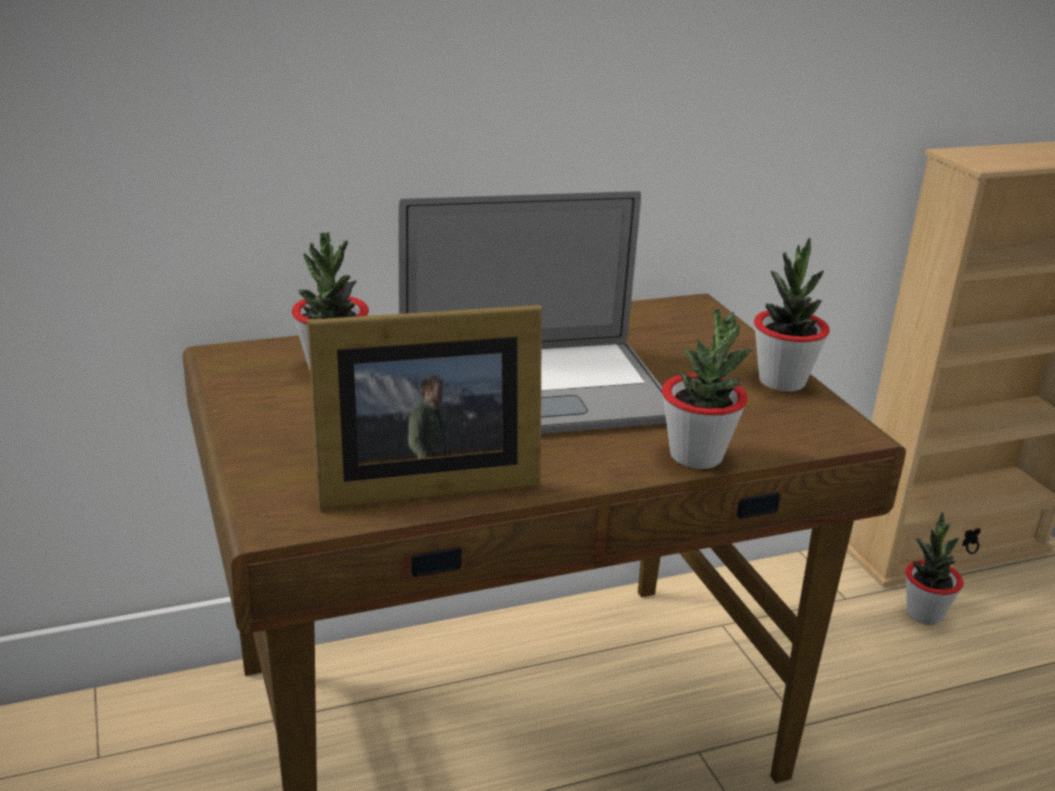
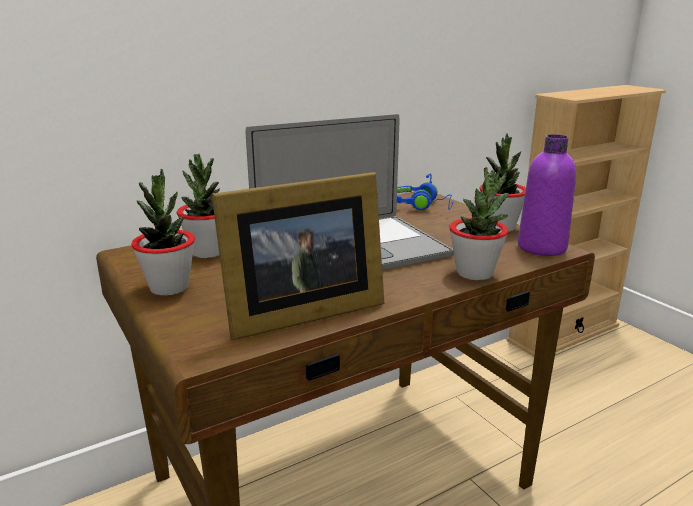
camera: 10 degrees left, 5 degrees down
(680, 326) = (421, 206): none -> blue headphones
(825, 427) = (541, 247): none -> purple bottle
(924, 614) = (566, 371): potted plant -> potted plant (169, 287)

